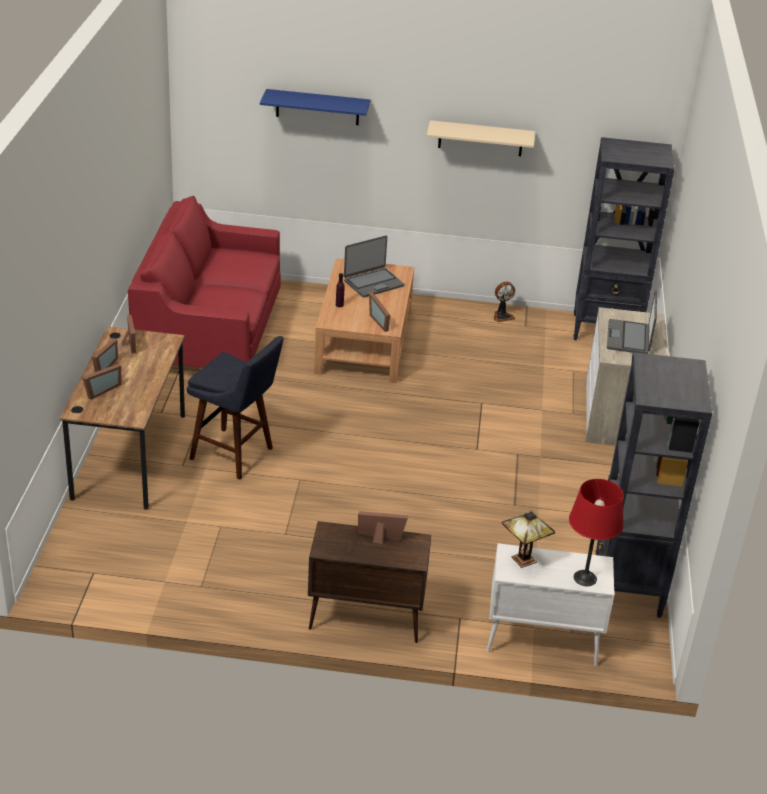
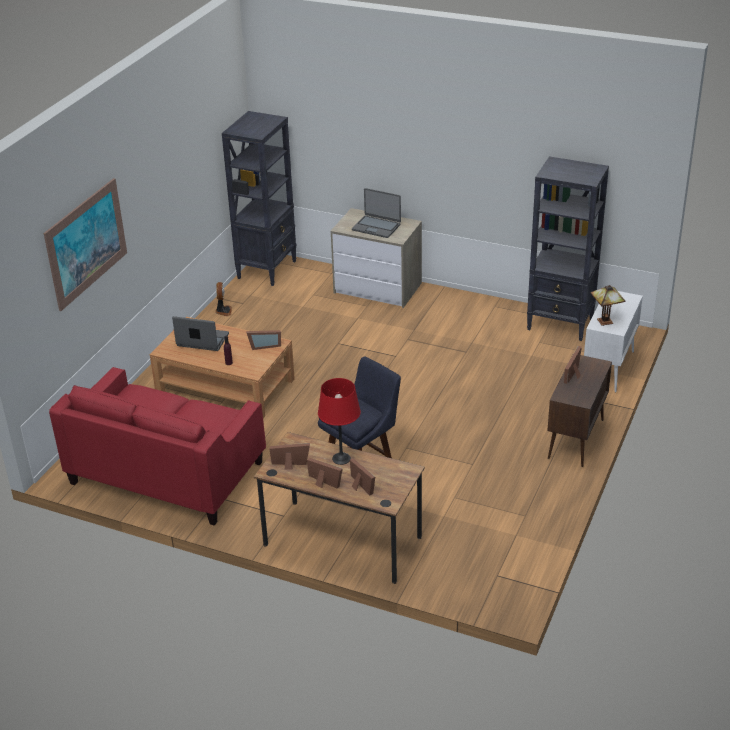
camera: 70 degrees left, 0 degrees up
(317, 107) = (86, 243): blue shelf -> picture
(373, 283) = (202, 340): laptop -> laptop turned 60 degrees counterclockwise
(480, 138) = (170, 187): beige shelf -> none
(585, 578) = (626, 302): red table lamp -> red table lamp (341, 458)

